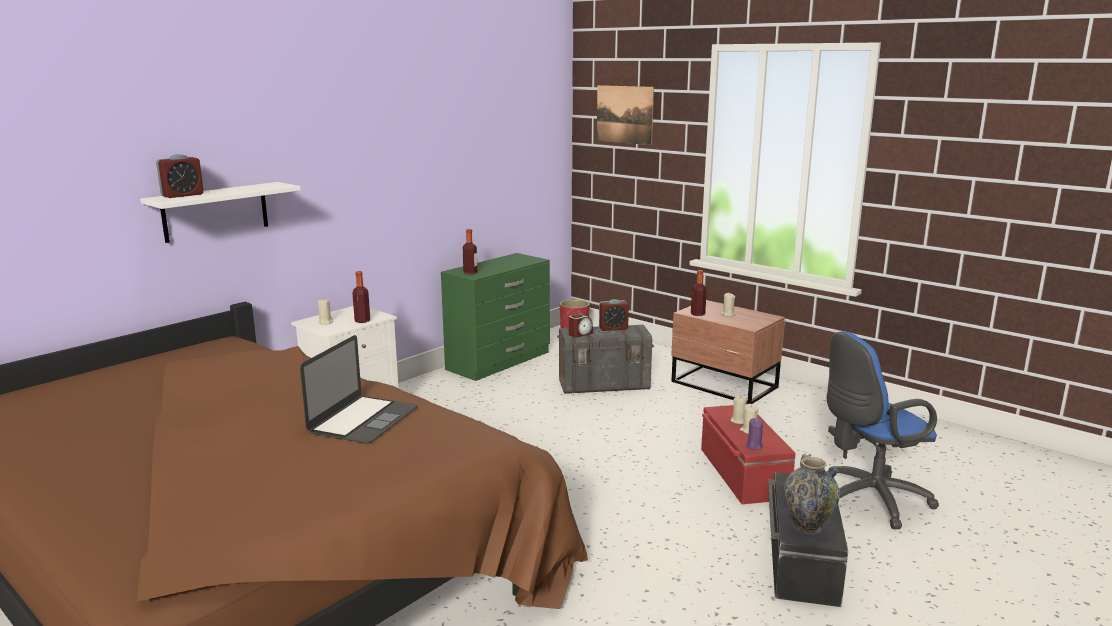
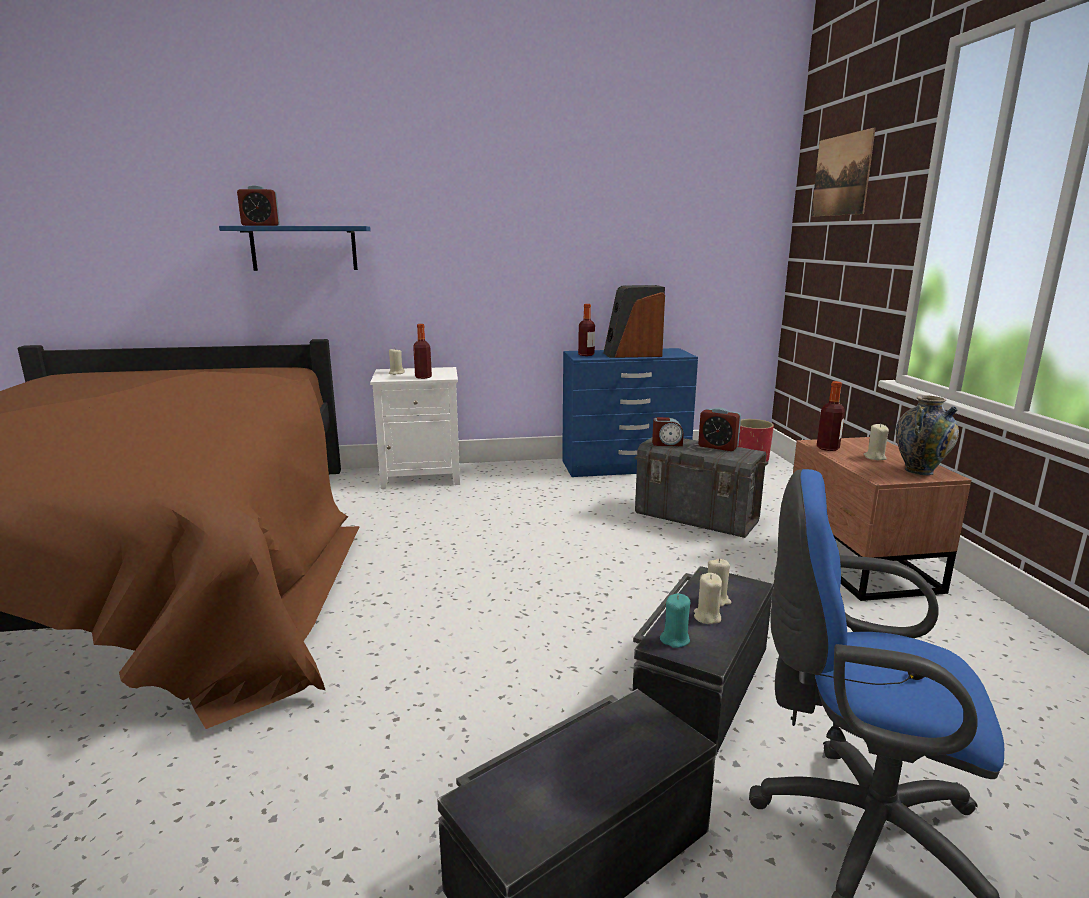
camera: 40 degrees right, 0 degrees up
(215, 212) = (304, 248): white shelf -> blue shelf
(363, 419) = (161, 433): laptop -> none
(500, 361) = (625, 466): green dresser -> blue dresser
(502, 266) = (632, 354): none -> speaker
(741, 473) = (701, 682): red storage box -> black storage box
(753, 446) = (675, 639): purple candle -> turquoise candle
(807, 527) = (523, 799): vase -> vase (919, 470)

